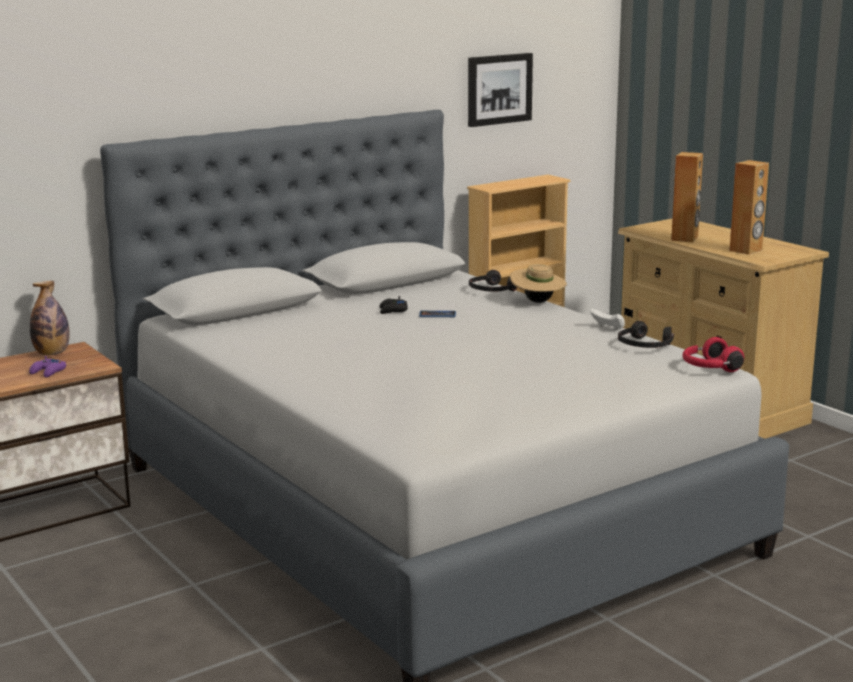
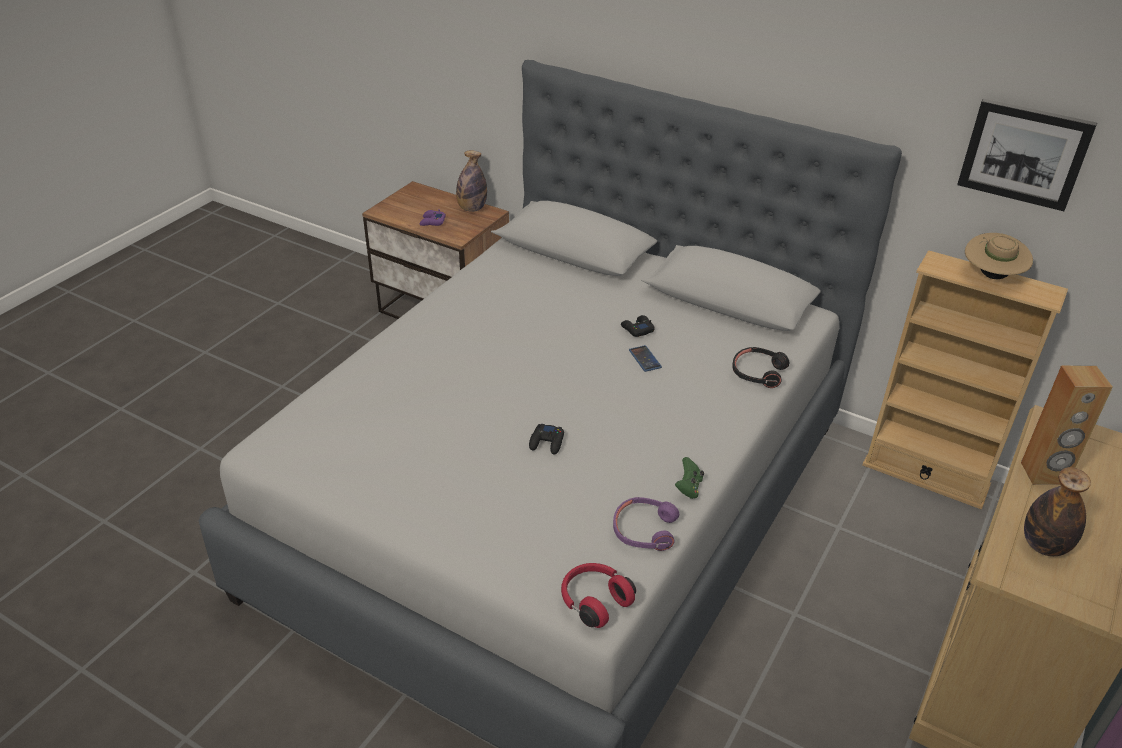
camera: 65 degrees right, 20 degrees up
(517, 356) = (547, 442): none -> black game controller
(537, 302) = (743, 413): beige hat -> beige hat (991, 276)
(608, 328) = (688, 488): white game controller -> green game controller
(645, 345) = (644, 530): black headphones -> purple headphones
(746, 250) = (1044, 546): brown speaker -> bottle

